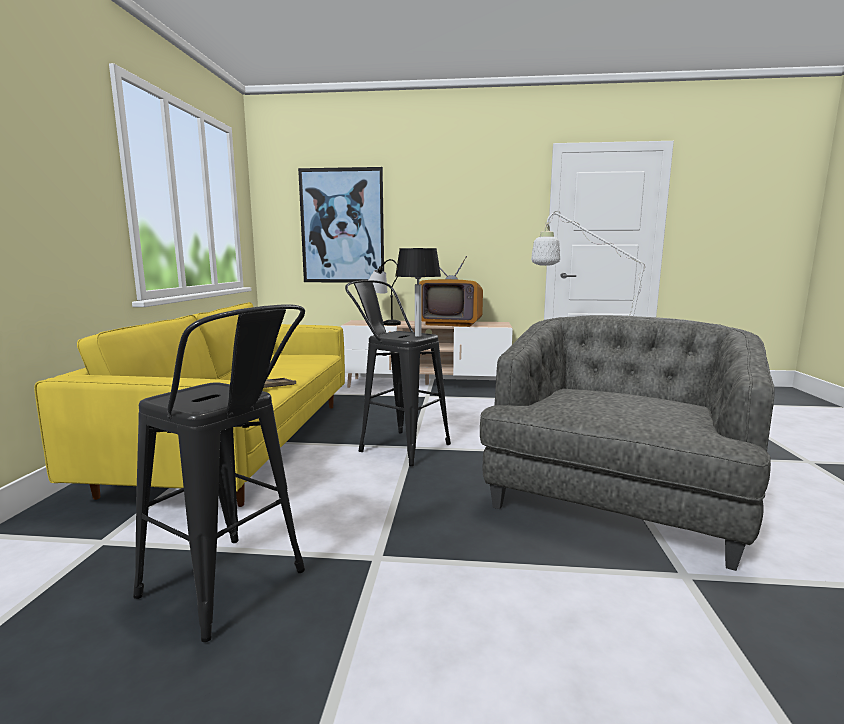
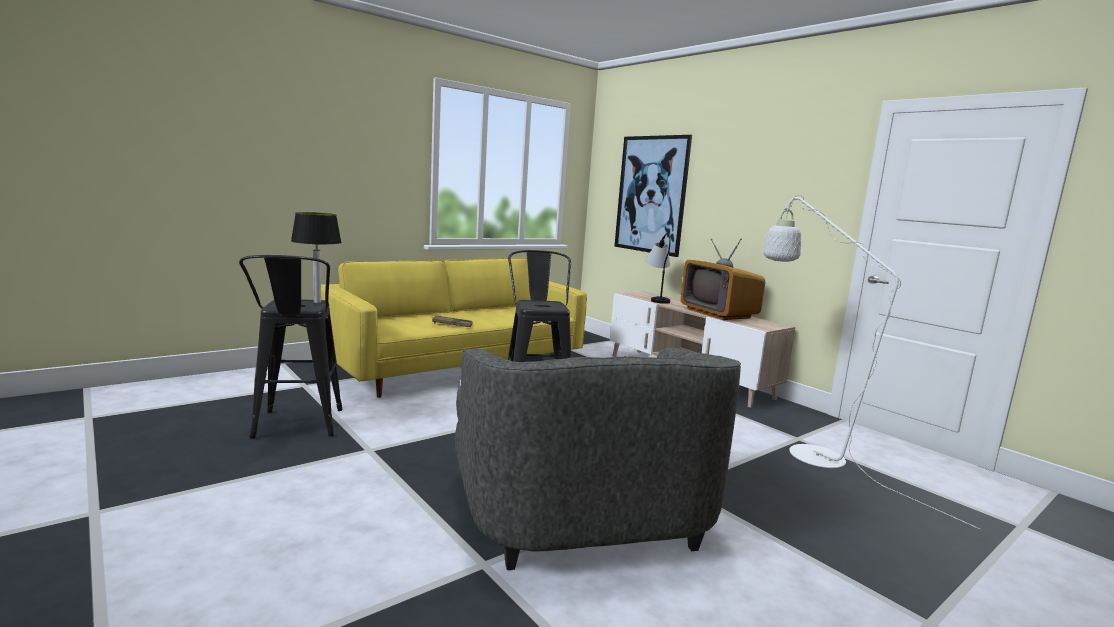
camera: 45 degrees right, 0 degrees up
(418, 336) = (548, 308): table lamp -> table lamp (317, 302)
(613, 499) = (580, 510): grey armchair -> grey armchair turned 90 degrees clockwise

